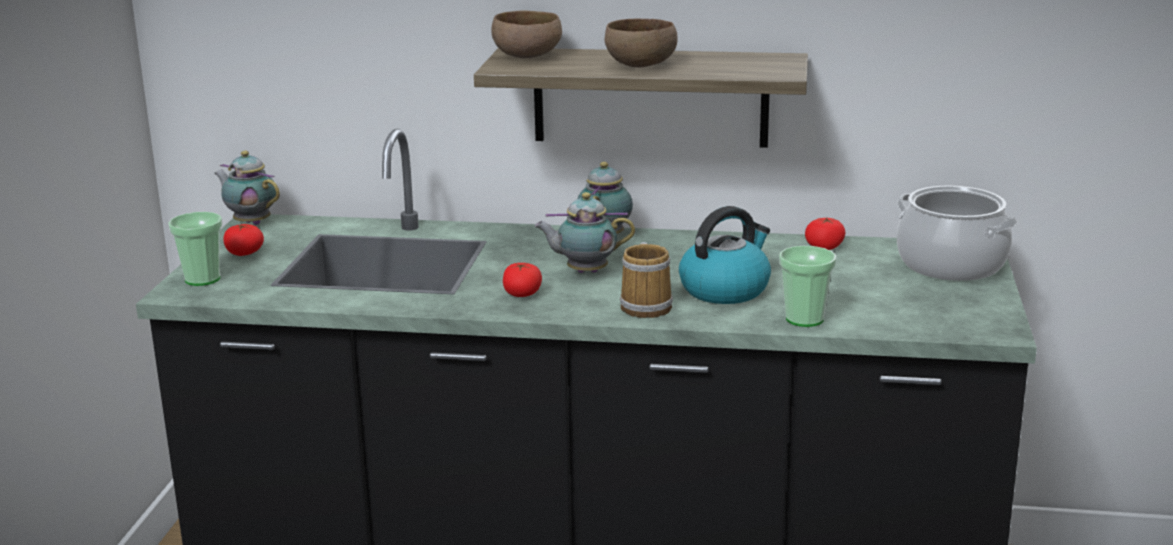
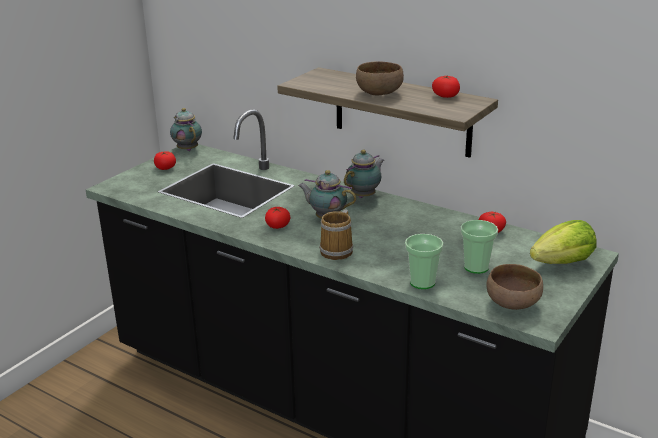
camera: 25 degrees right, 5 degrees up
(202, 279) = (129, 180): cup -> cup (476, 267)
(529, 56) = (324, 76): brown bowl -> brown bowl (514, 304)
(725, 289) = (396, 249): kettle -> none
(736, 57) = (445, 96): none -> tomato
(952, 264) = (563, 263): cooking pot -> lettuce

